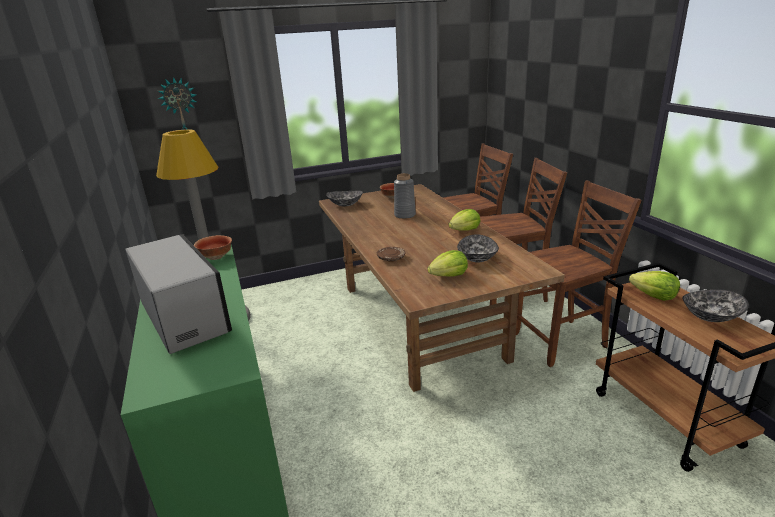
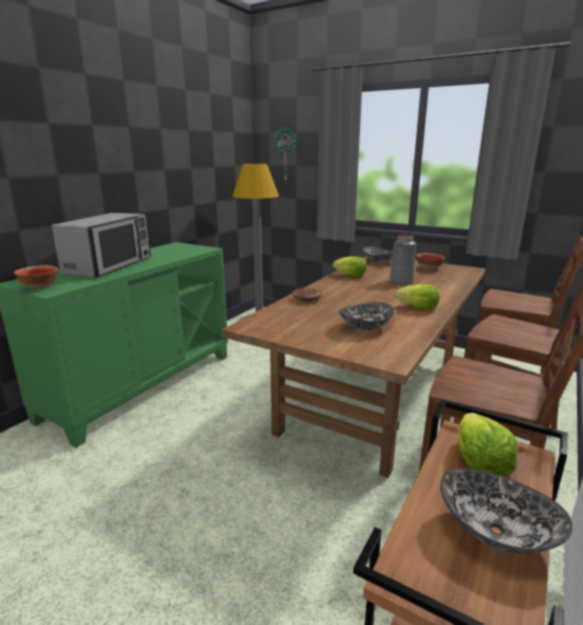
camera: 50 degrees right, 5 degrees down
(216, 257) = (198, 250): bowl -> bowl (40, 287)
(449, 275) = (309, 325): lettuce -> lettuce (350, 275)

